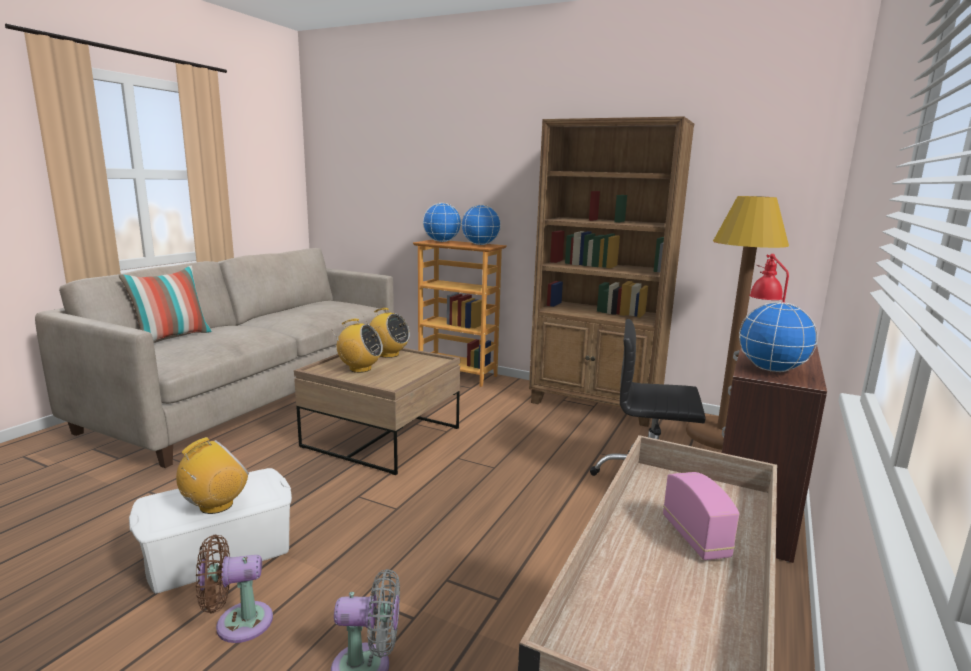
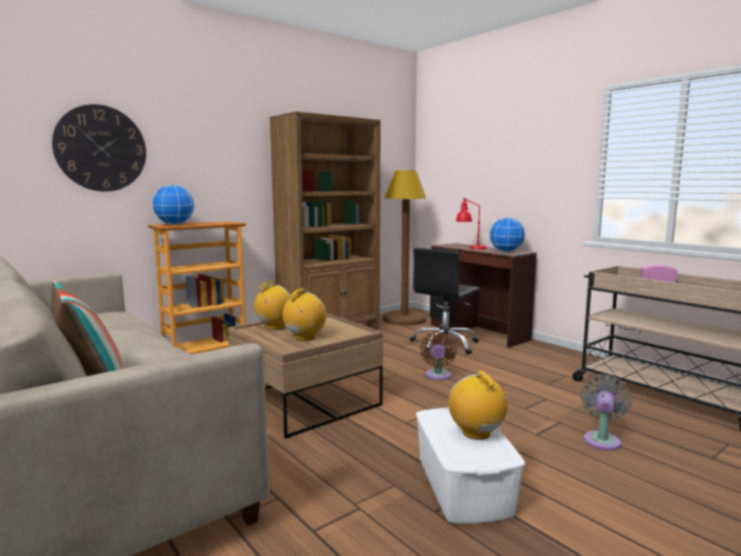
camera: 65 degrees left, 5 degrees down
(238, 623) = (558, 478): brown fan -> brown fan (438, 376)
(408, 168) = (101, 148): none -> wall clock
(480, 245) = (216, 222): globe -> none

